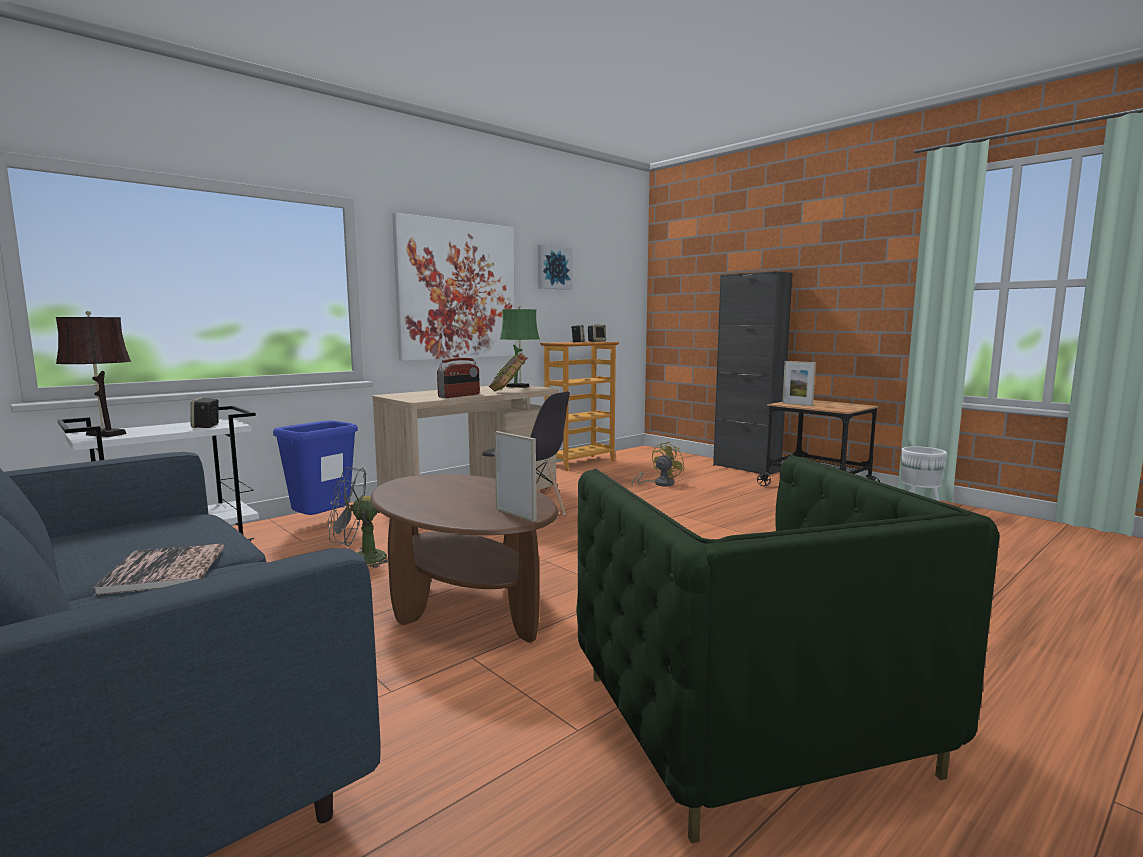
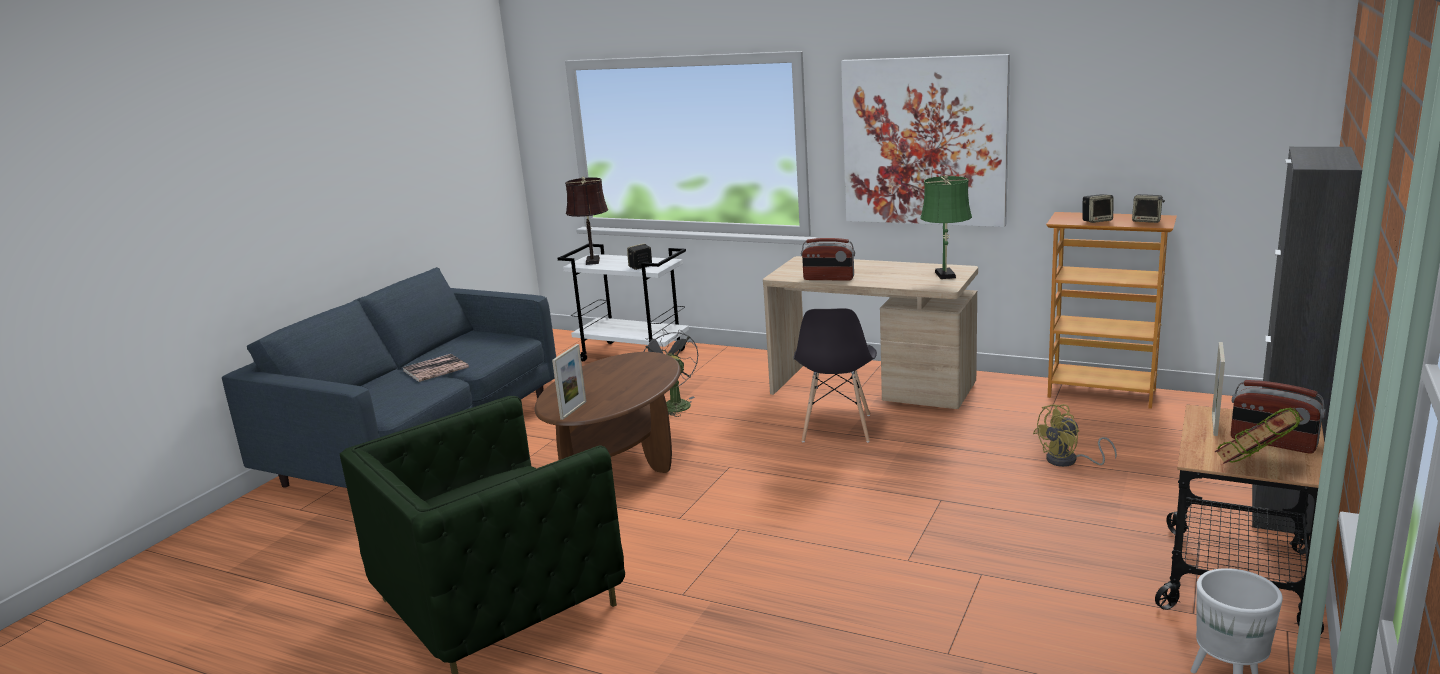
camera: 70 degrees right, 10 degrees up
(323, 524) = (733, 366): blue trash can -> none
(508, 391) = (891, 283): book -> book (1255, 468)
(553, 268) = (1091, 103): picture -> none
(659, 484) = (1068, 461): yellow fan -> yellow fan turned 135 degrees clockwise
(826, 403) = (1273, 443): none -> radio

